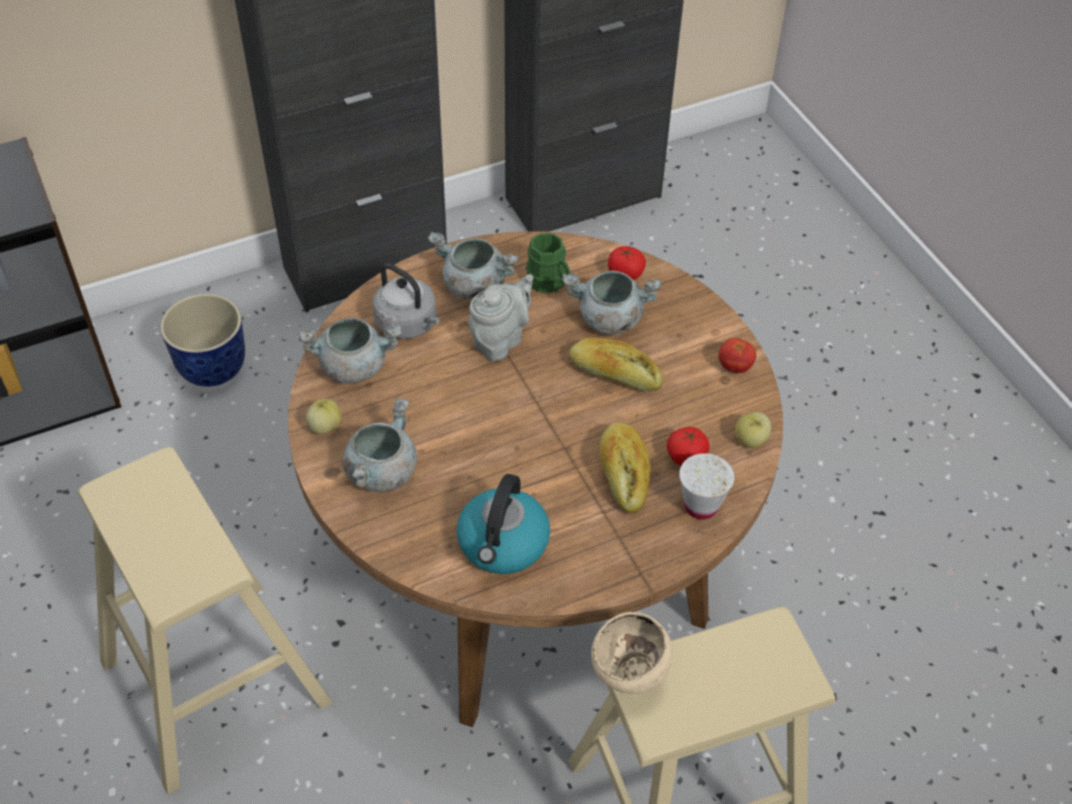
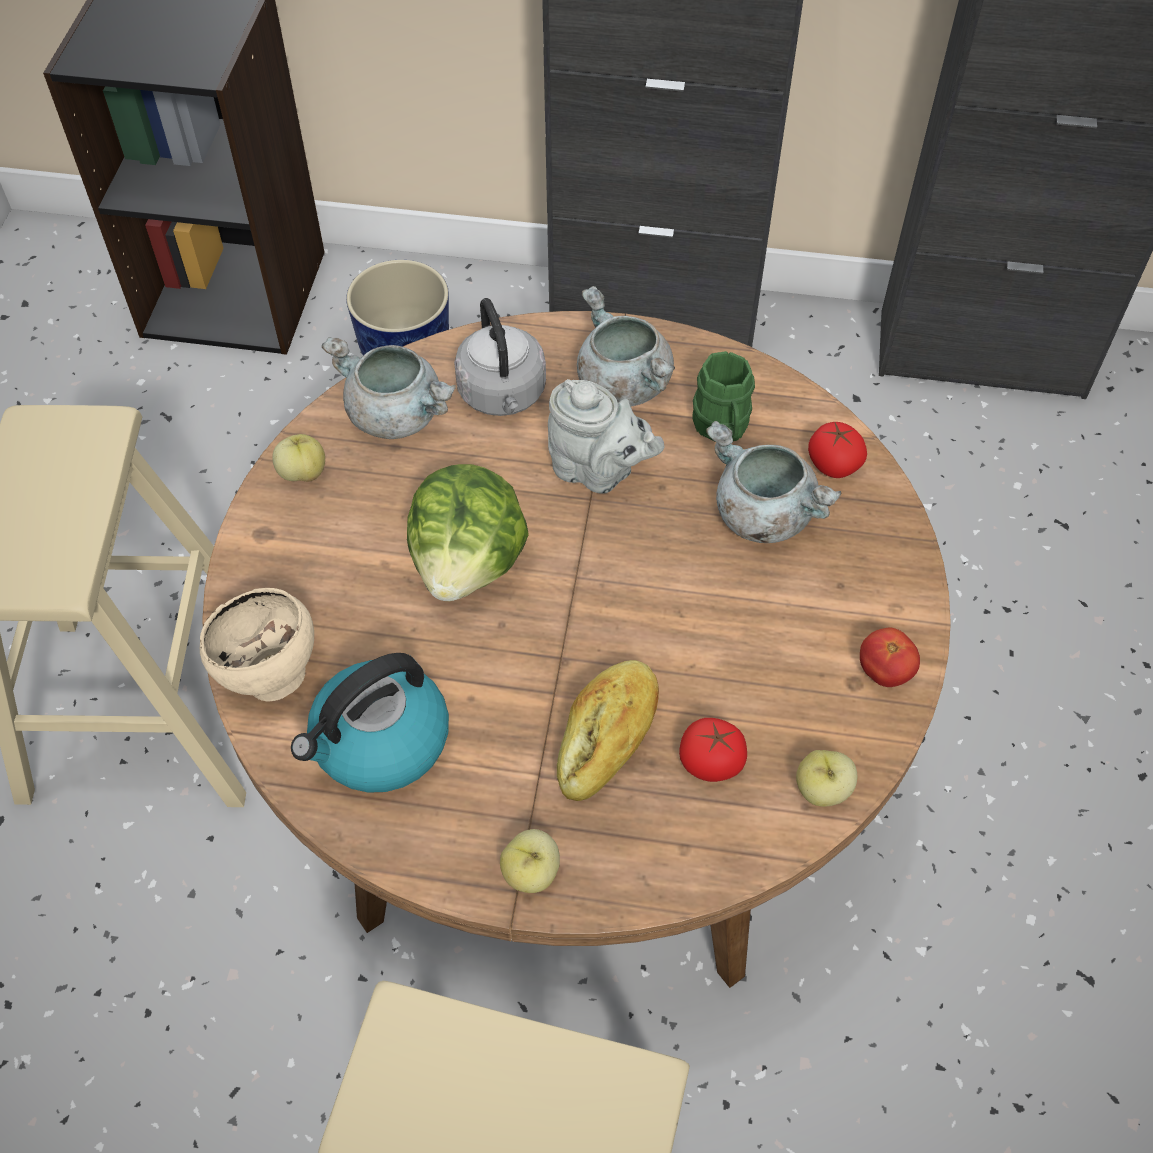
camera: 35 degrees right, 5 degrees up
(381, 471) = (318, 564): grey cooking pot -> none
(470, 425) = (469, 563): none -> lettuce
(501, 340) = (598, 471): grey teapot -> grey teapot turned 45 degrees clockwise
(614, 374) = (707, 593): bread -> none
(629, 678) = (392, 1026): beige bowl -> beige bowl (270, 678)
(641, 561) = (531, 873): none -> apple
(701, 505) = (675, 844): white cup -> none

